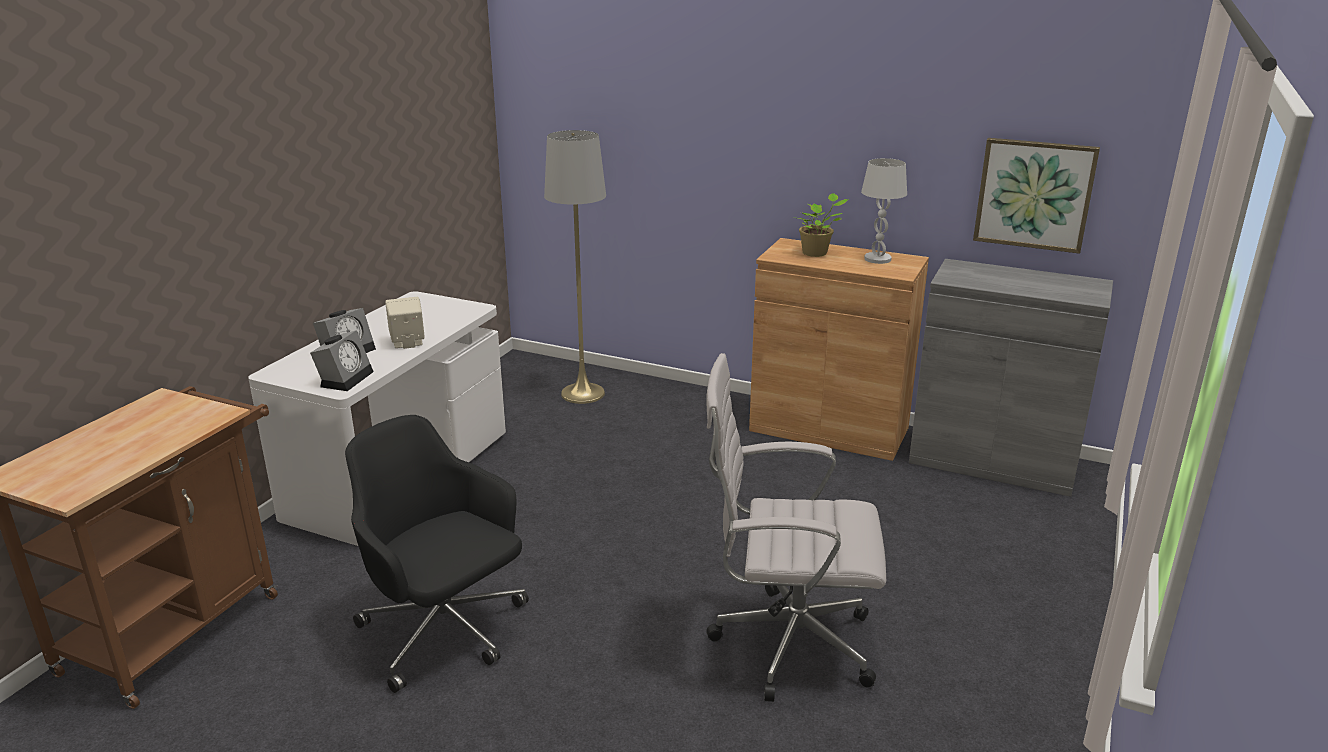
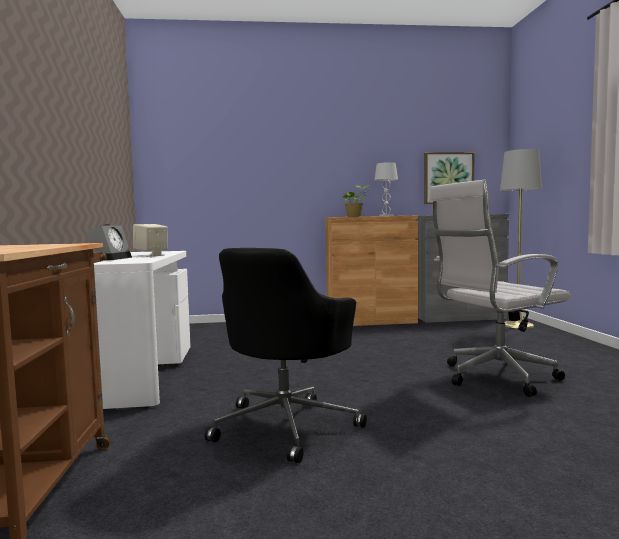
camera: 30 degrees left, 20 degrees down
(345, 378) = (132, 260): alarm clock -> none
(445, 631) = (287, 425): black office chair -> black office chair turned 75 degrees counterclockwise
(583, 393) = (216, 331): grey floor lamp -> grey floor lamp (517, 325)

